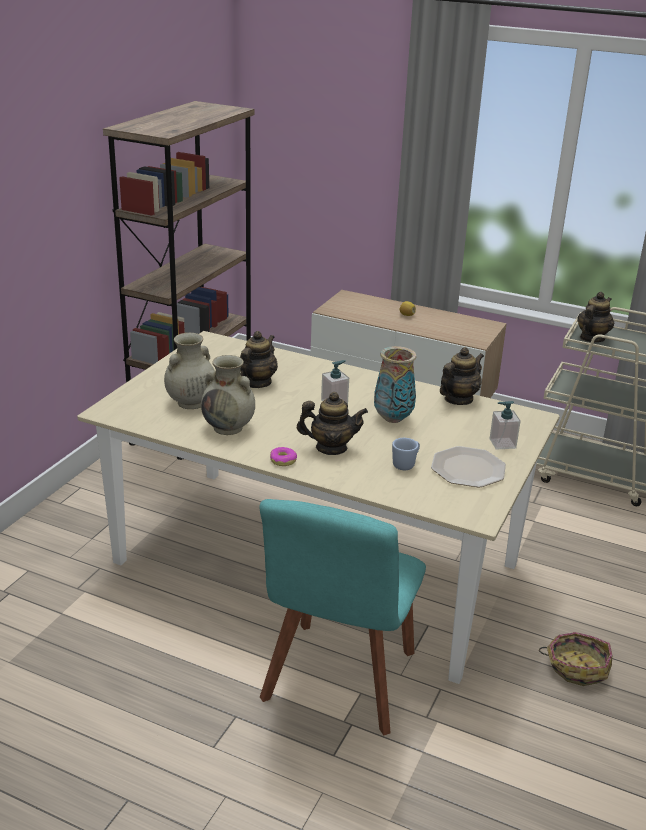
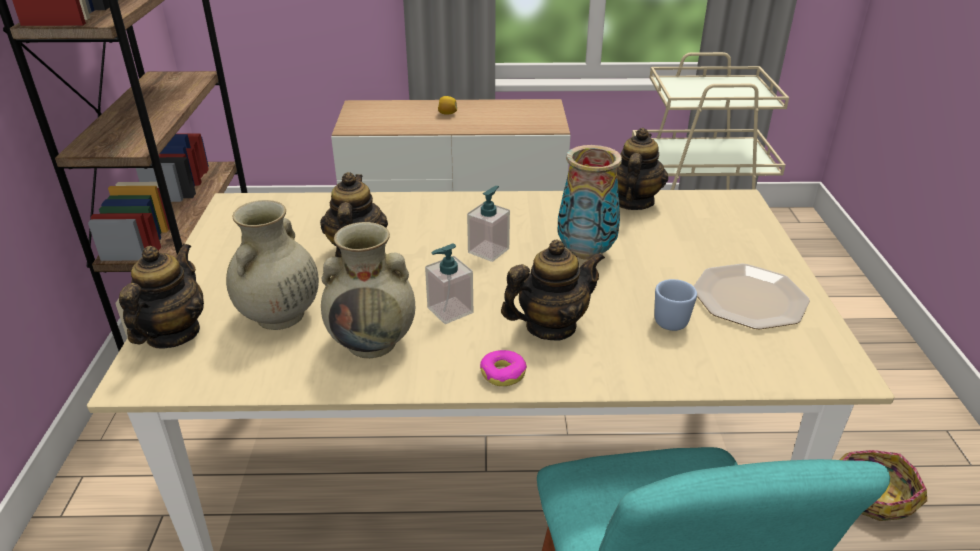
camera: 25 degrees left, 5 degrees up
(502, 443) = (745, 247): soap dispenser -> soap dispenser (450, 310)
(591, 338) = (685, 93): teapot -> teapot (173, 334)

